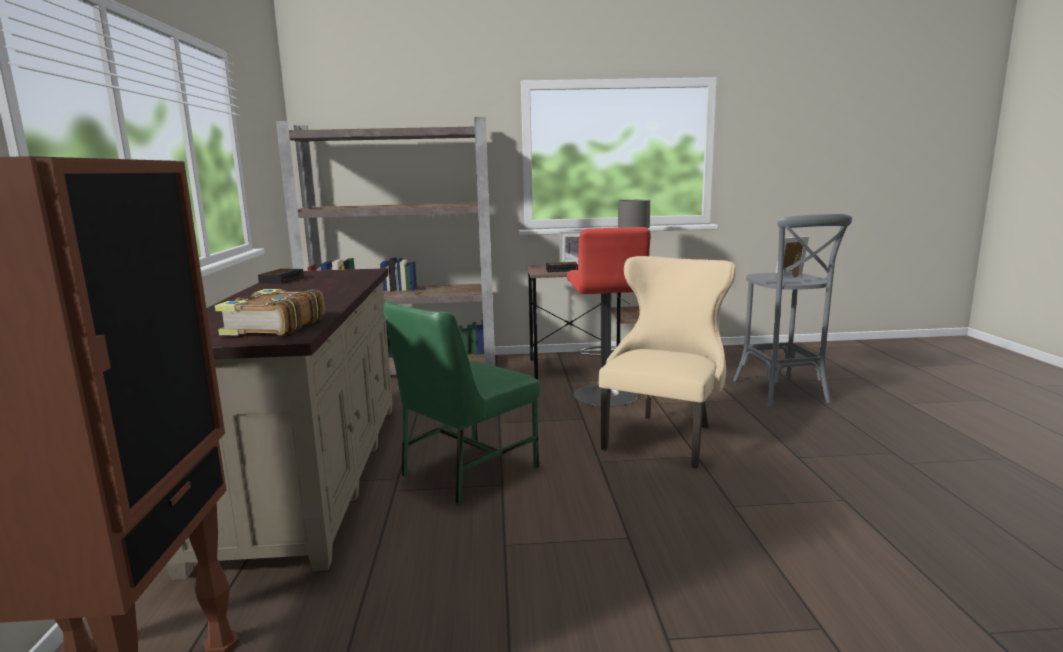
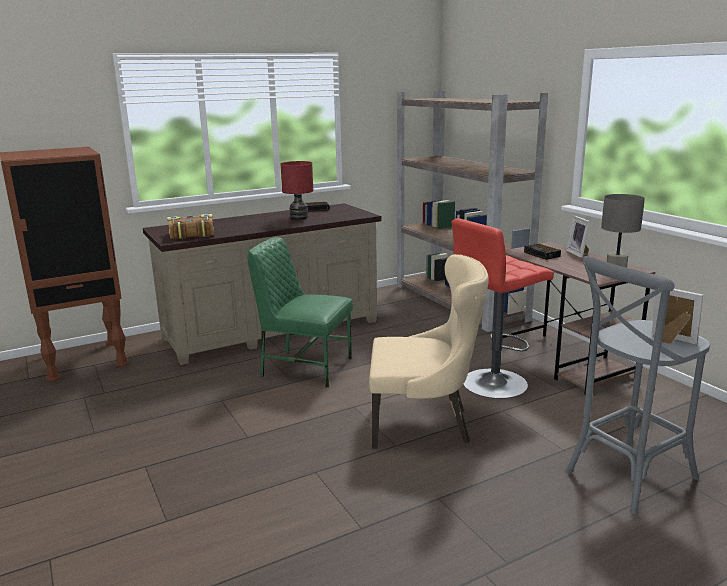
camera: 65 degrees right, 5 degrees up
(312, 286) = (298, 217): none -> red table lamp

